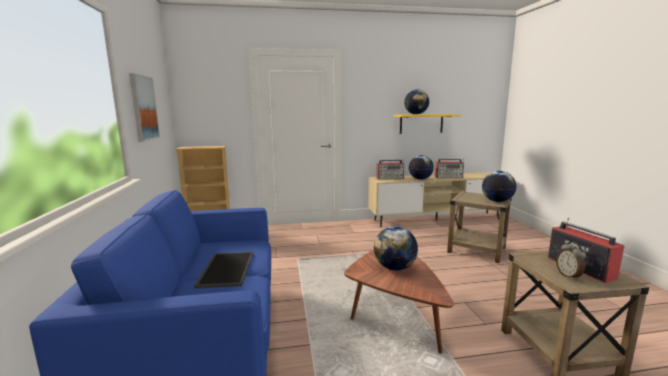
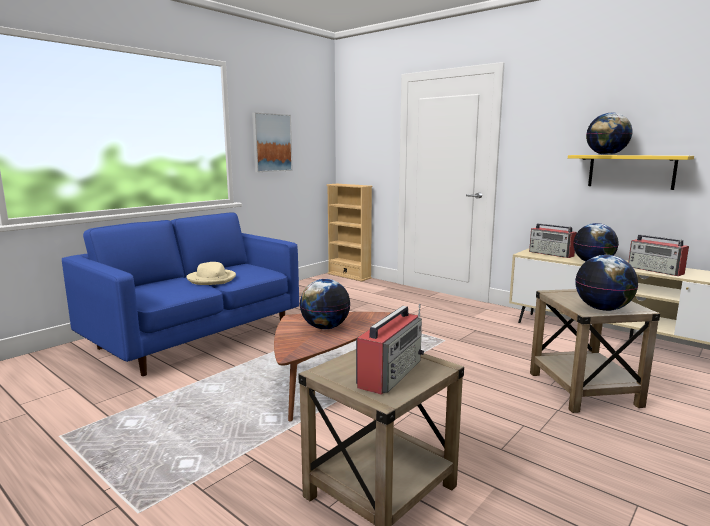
camera: 50 degrees right, 0 degrees up
(225, 269) = (212, 279): tray -> beige hat
(568, 276) = (350, 369): alarm clock -> none

